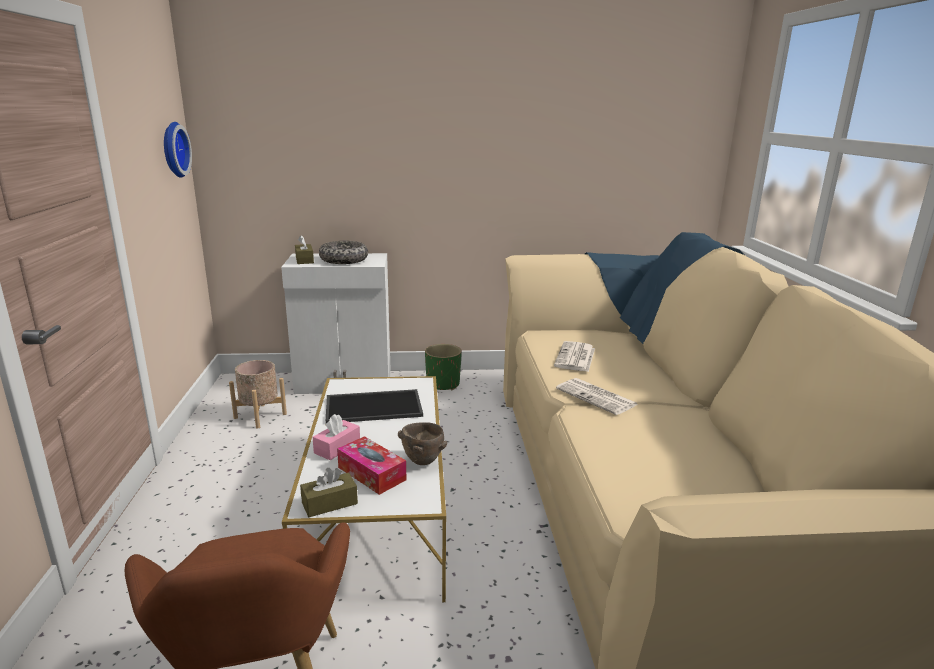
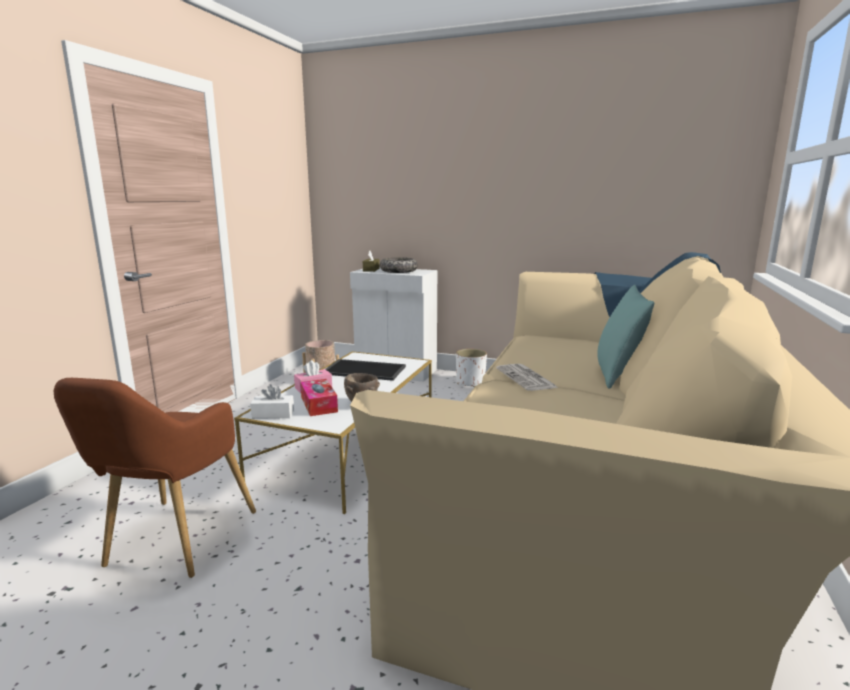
camera: 25 degrees right, 5 degrees down
(172, 149) = (289, 185): wall clock -> none
(329, 503) = (273, 414): brown tissue box -> white tissue box
(443, 384) = (470, 383): green planter -> white planter
(575, 358) = (543, 354): newspaper -> none
(663, 374) = (618, 375): none -> turquoise pillow

